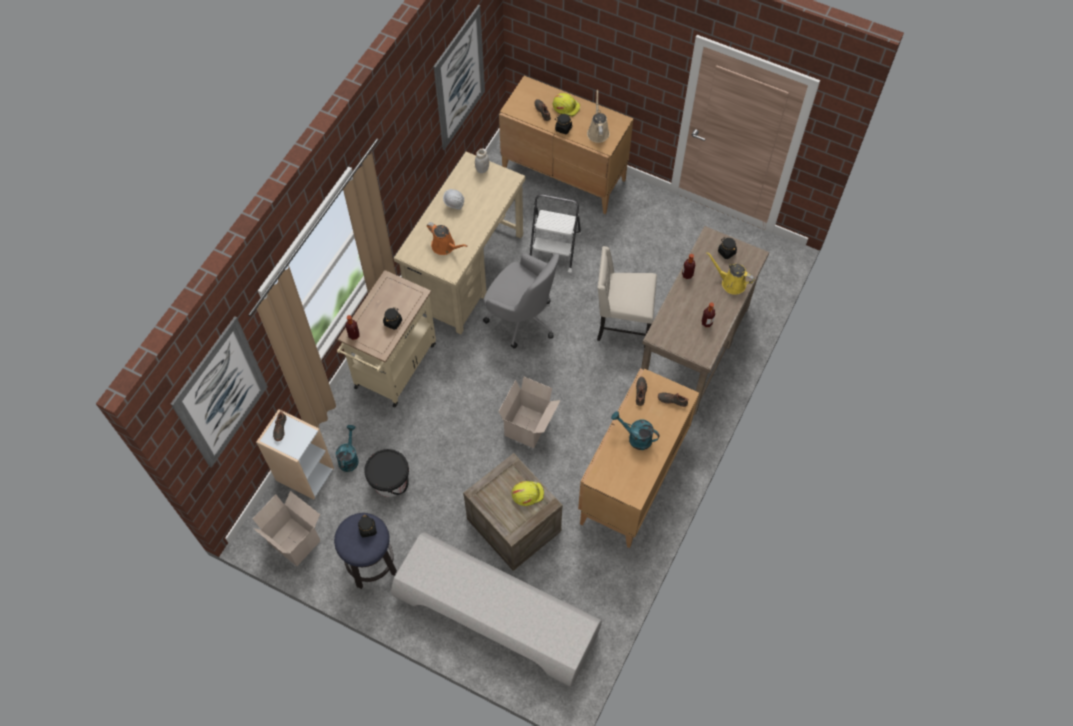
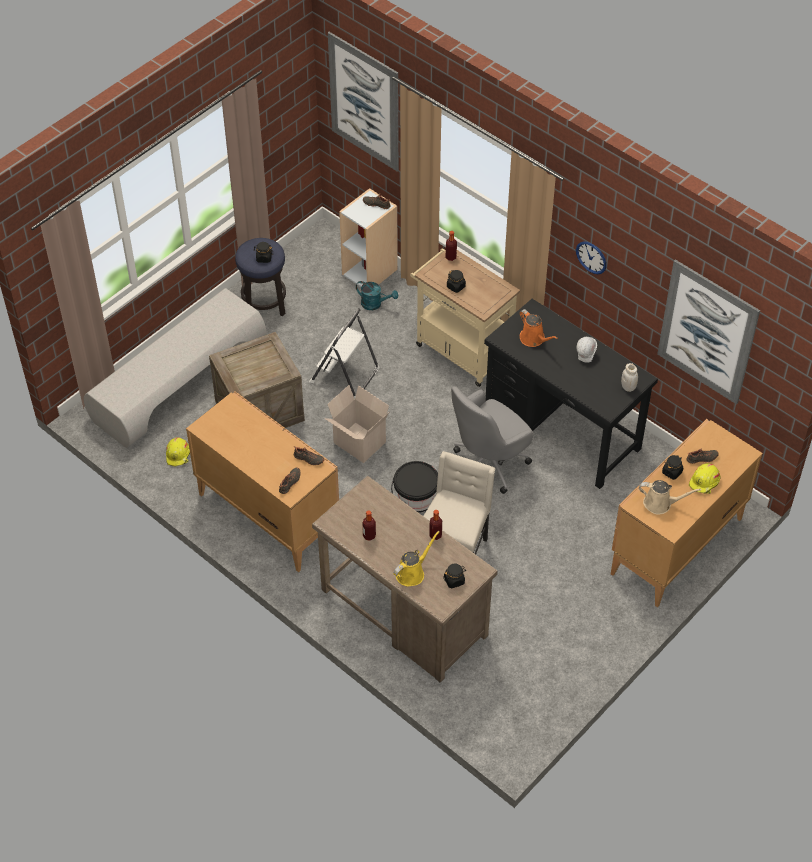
camera: 105 degrees right, 10 degrees down
(296, 541) = (306, 258): cardboard box -> none
(390, 481) = (339, 329): black bucket -> black bucket (416, 499)
(393, 169) = (591, 257): none -> wall clock
(445, 246) = (534, 339): orange watering can -> orange watering can turned 90 degrees counterclockwise
(466, 271) = (563, 429): beige desk -> black desk
(527, 493) = (255, 376): yellow hard hat -> yellow hard hat (178, 455)
(555, 246) = (576, 515): white step ladder -> white step ladder (346, 376)
(635, 437) = (261, 442): turquoise watering can -> none

